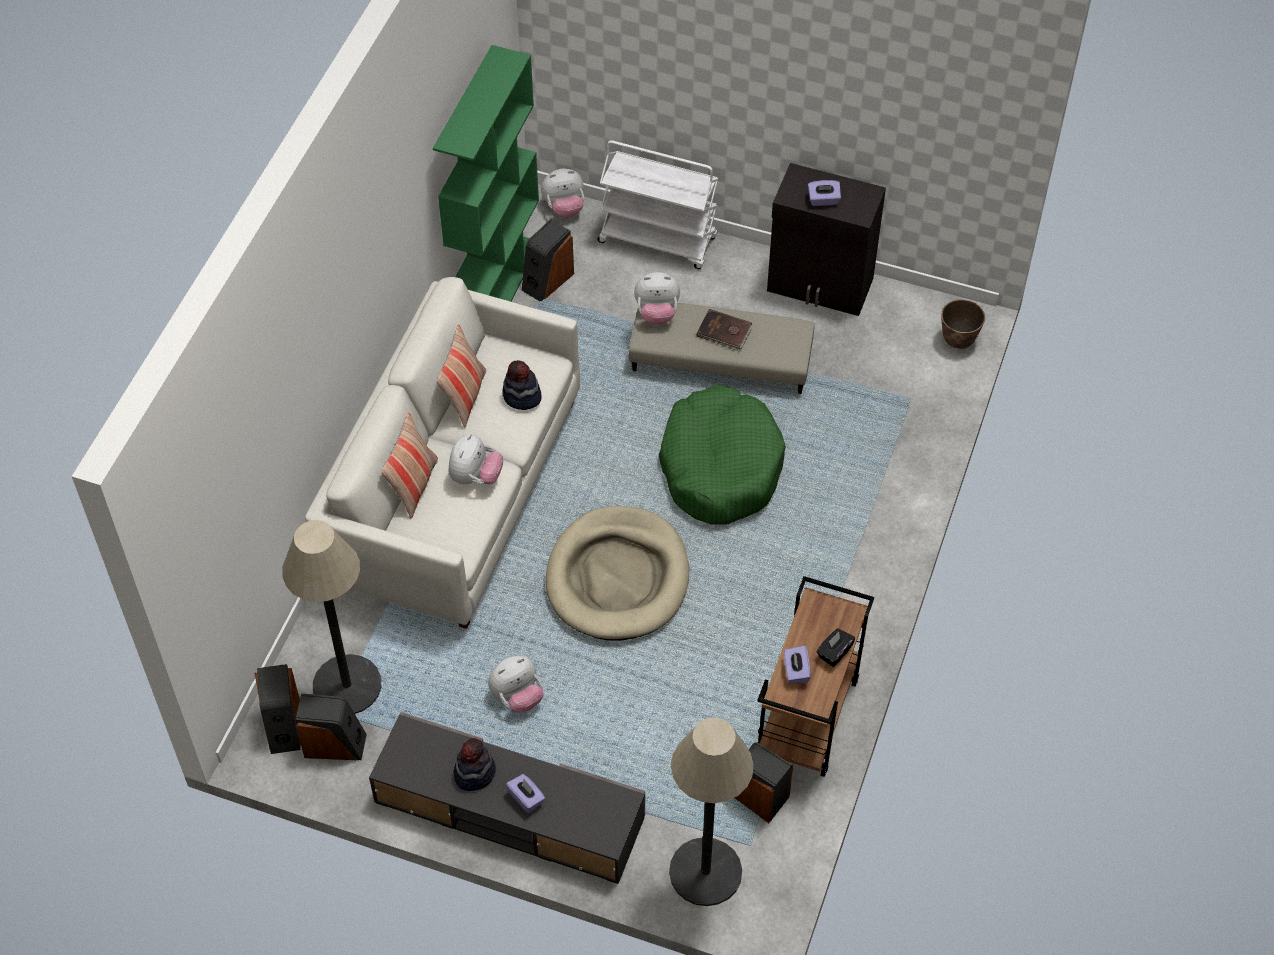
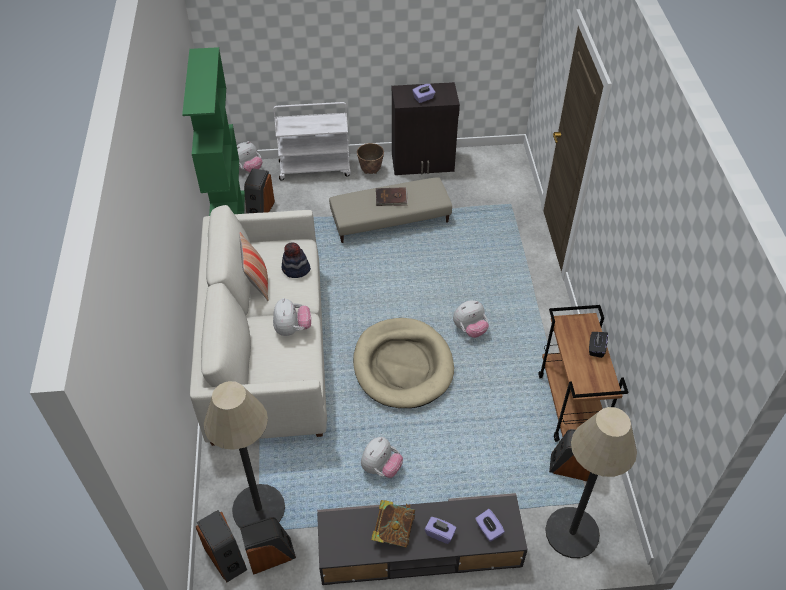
camera: 25 degrees left, 5 degrees down
(413, 486) = (252, 350): pillow -> none
(474, 773) = (393, 531): hat -> book
(657, 313) = (344, 201): plush toy -> plush toy (470, 329)
(720, 466) = (426, 278): green dog bed -> none
(796, 671) = (581, 370): purple tissue box -> purple tissue box (488, 530)
(958, 341) = (516, 166): planter -> planter (371, 170)

